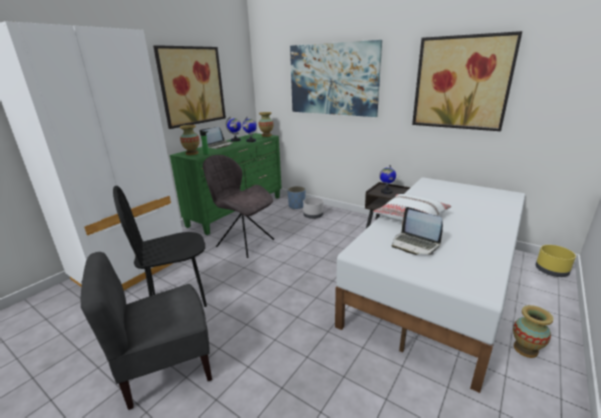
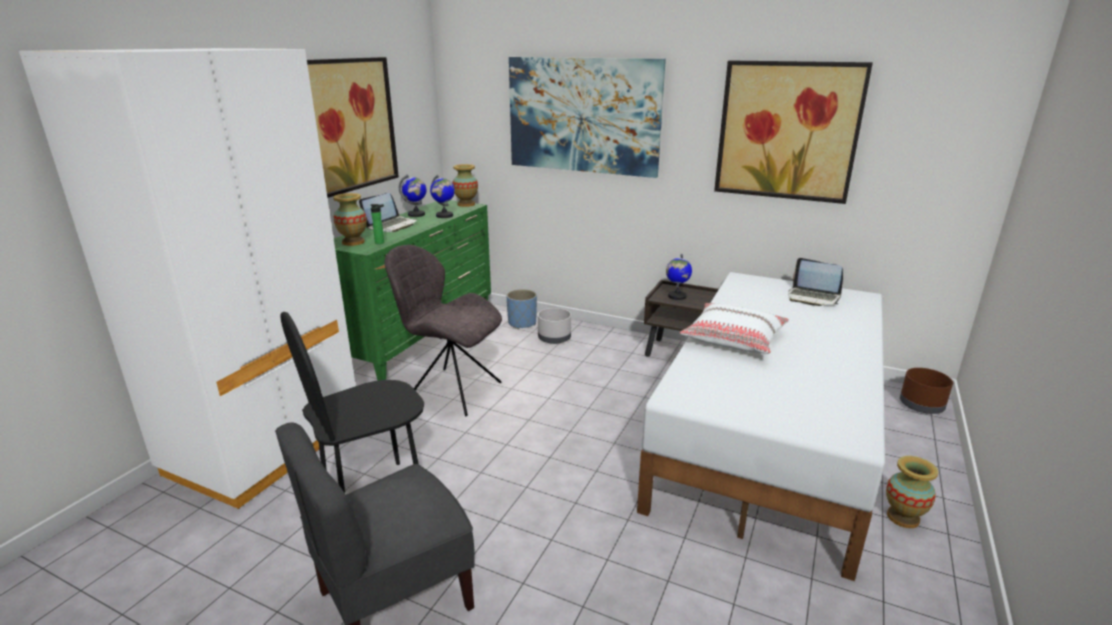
camera: 10 degrees left, 0 degrees up
(415, 244) = (750, 380): laptop -> laptop (813, 298)
(551, 271) = (922, 406): yellow planter -> brown planter

